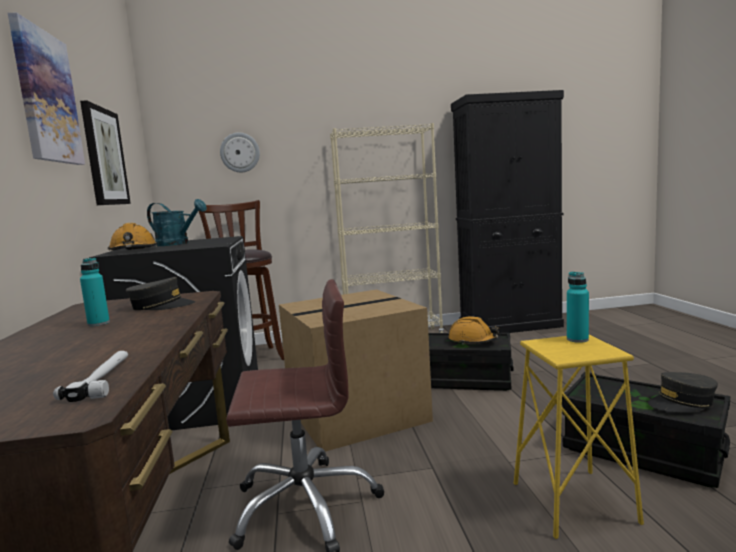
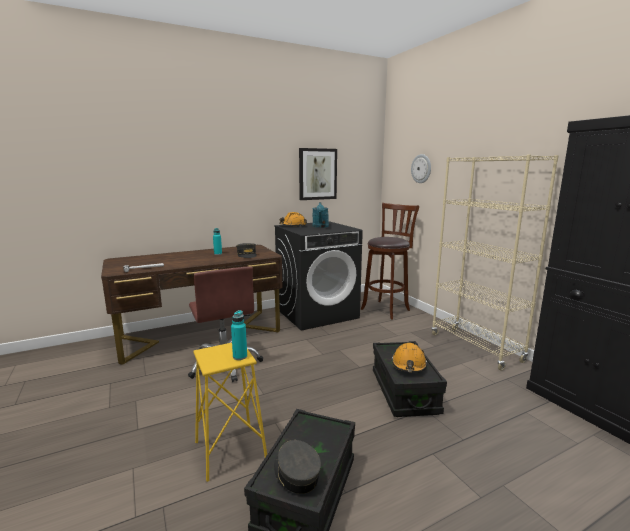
camera: 70 degrees right, 5 degrees up
(46, 97) = (265, 152): picture -> none
(357, 412) = (325, 358): cardboard box -> none

